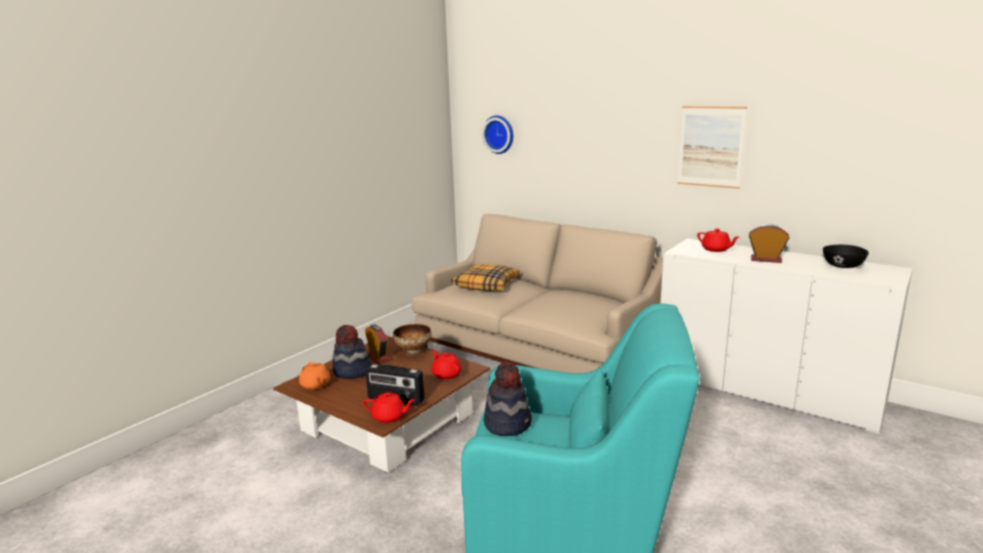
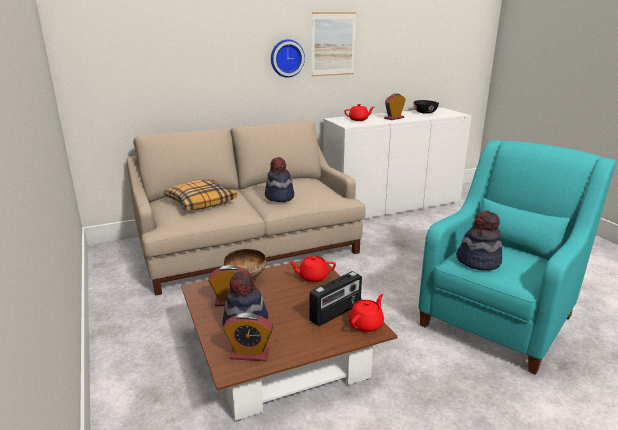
camera: 60 degrees left, 5 degrees up
(315, 385) = (249, 354): orange teapot -> alarm clock
(499, 134) = (125, 47): wall clock -> wall clock (286, 58)
(539, 304) = (279, 197): none -> hat

